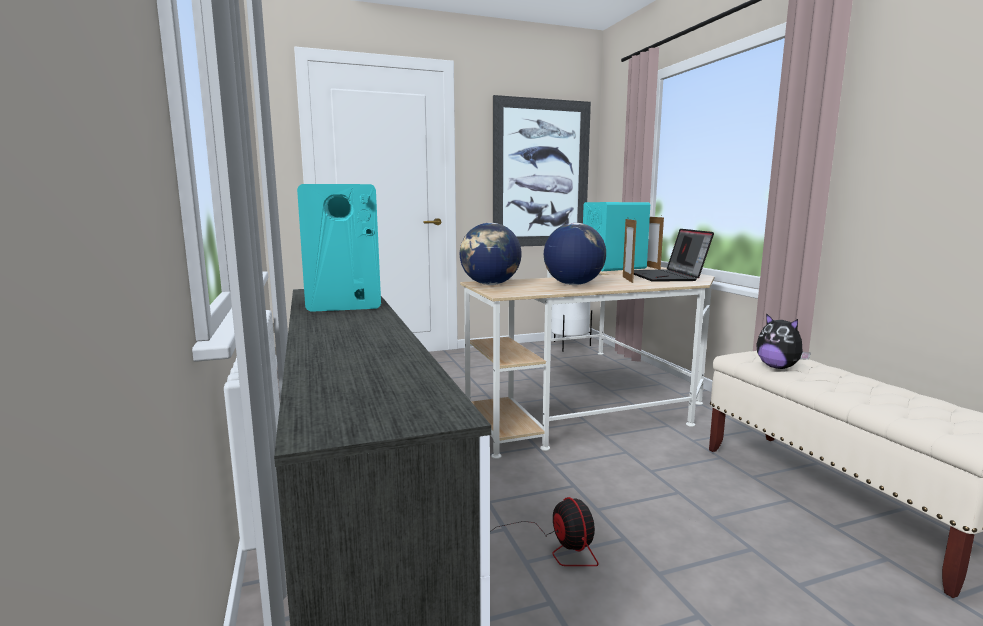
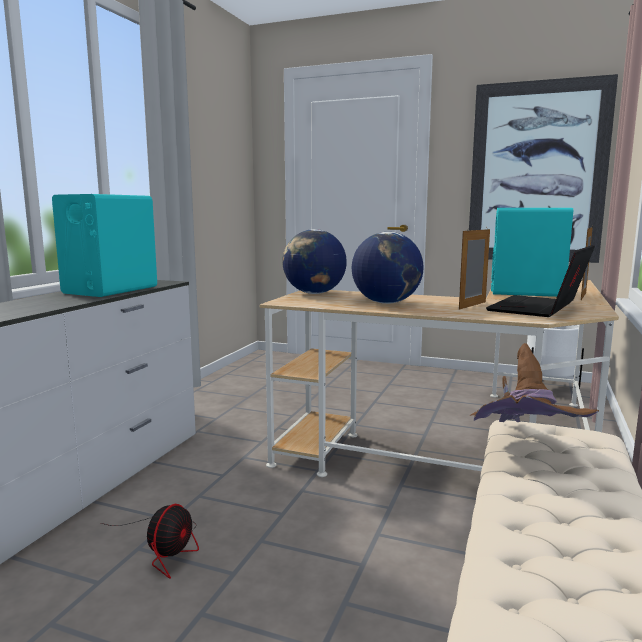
camera: 40 degrees right, 0 degrees up
(778, 367) = (524, 451): plush toy -> brown hat

